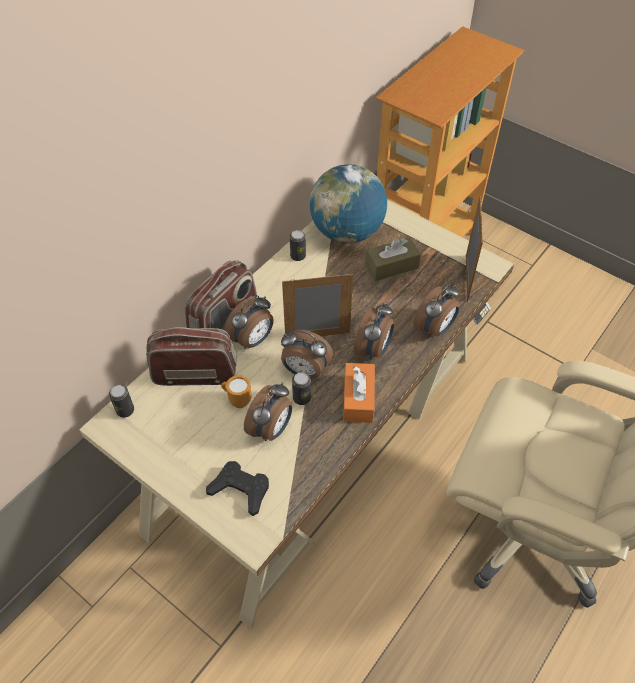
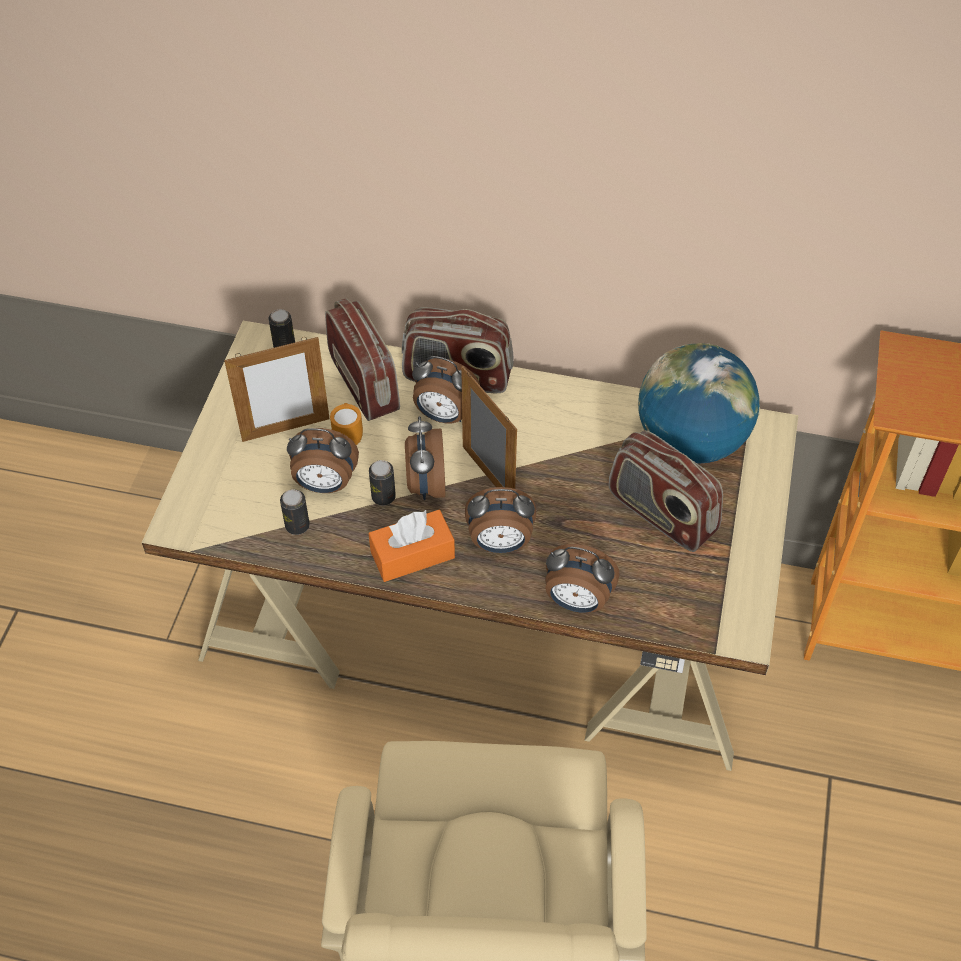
camera: 65 degrees right, 0 degrees up
(240, 489) = (232, 488): black game controller -> none
(298, 256) = (610, 405): can -> can (297, 525)
(391, 266) = (661, 514): brown tissue box -> radio
(466, 278) = (696, 611): picture frame -> picture frame (286, 429)

